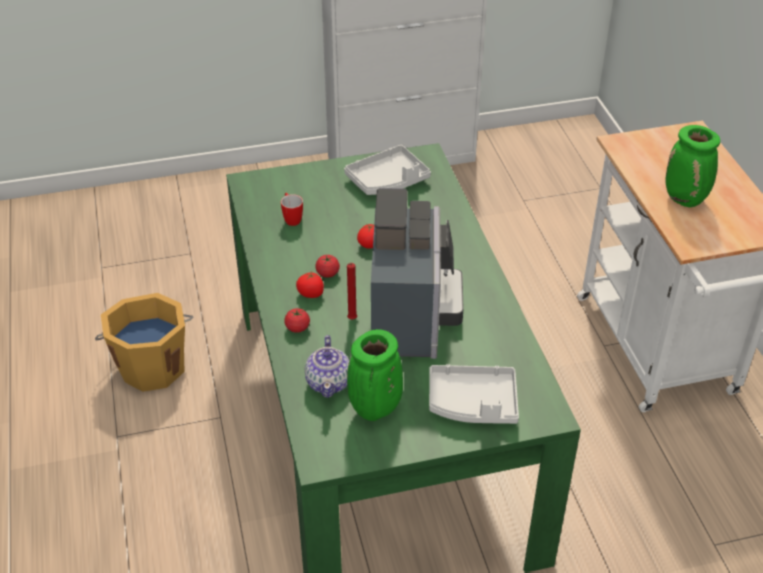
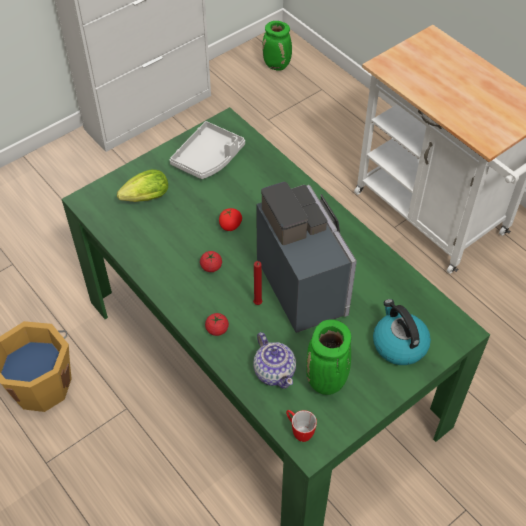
camera: 25 degrees left, 10 degrees up
(291, 218) = (148, 224): mug -> mug (299, 431)
(302, 196) = (143, 199): none -> lettuce
(311, 293) = (209, 291): tomato -> none
(473, 403) = (398, 344): grey tray -> kettle
(685, 199) = (462, 102): green vase -> green vase (277, 66)

